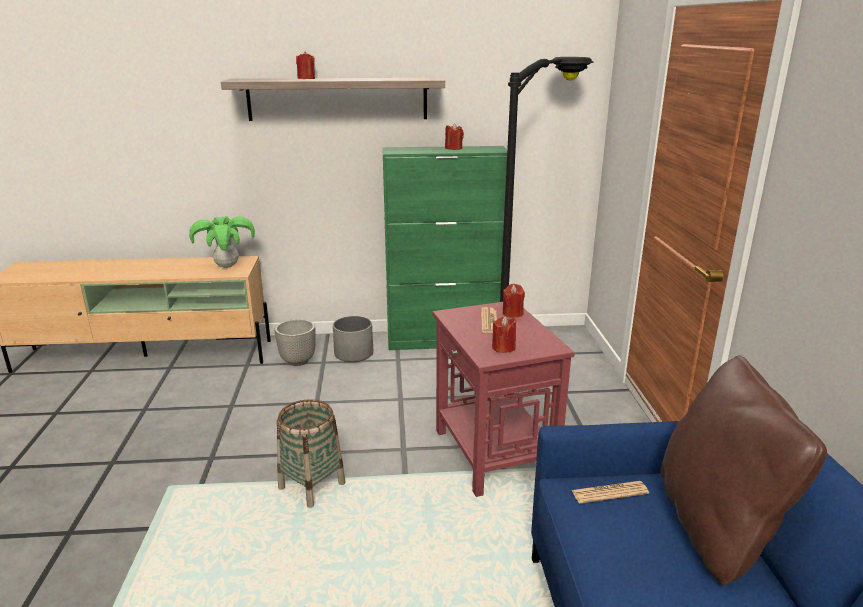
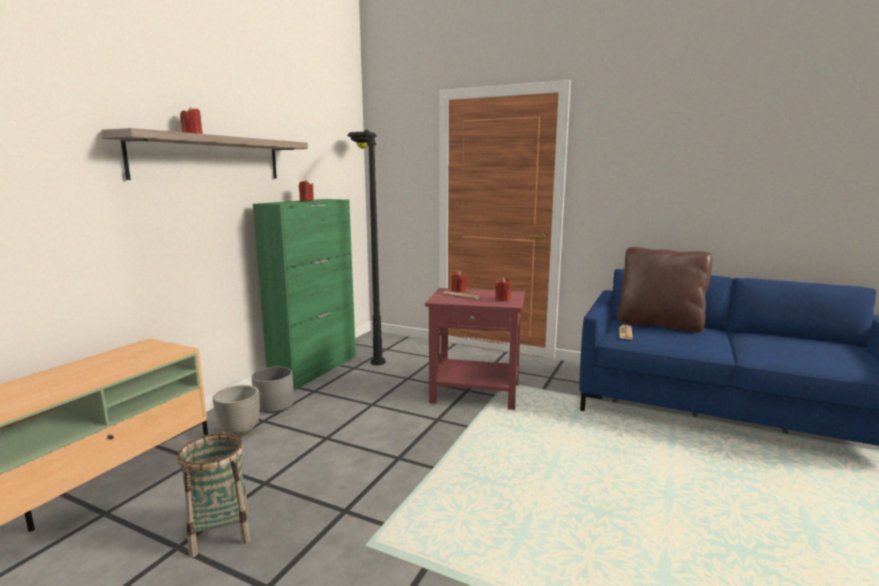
camera: 60 degrees left, 10 degrees down
(227, 266) = (144, 352): potted plant -> none
(312, 486) = (445, 465): basket -> basket (220, 532)

